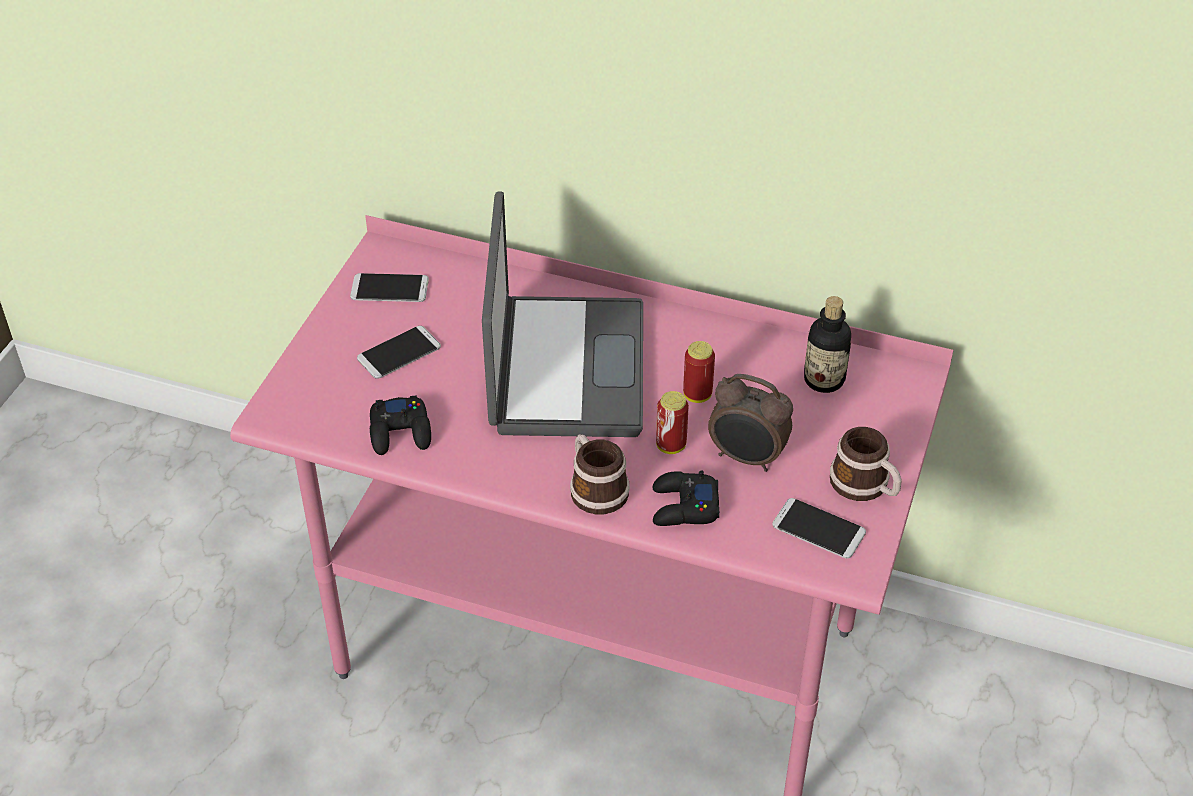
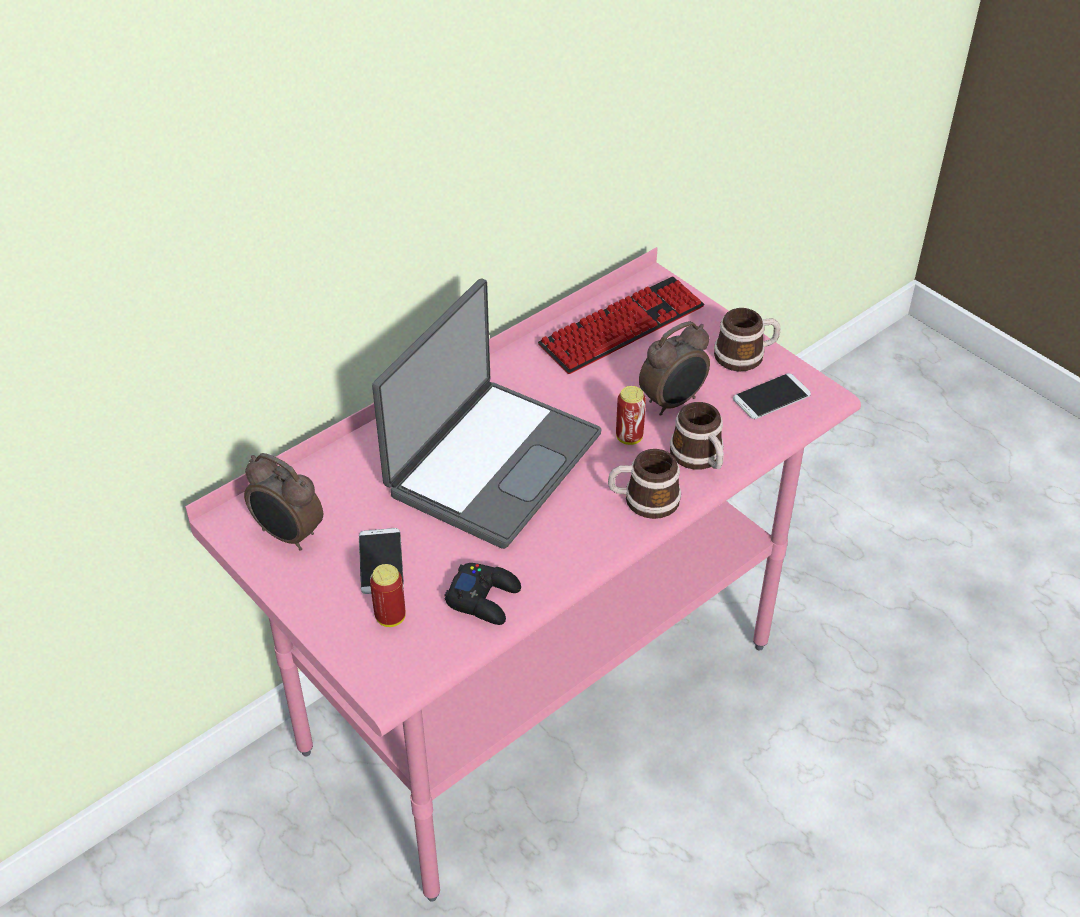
camera: 60 degrees left, 0 degrees up
(389, 289) = (288, 535): phone -> alarm clock
(564, 368) = (491, 463): laptop -> laptop turned 90 degrees clockwise
(684, 507) = (700, 458): black game controller -> mug
(697, 395) = (584, 399): can -> can (390, 617)
(824, 380) = (622, 327): bottle -> keyboard

